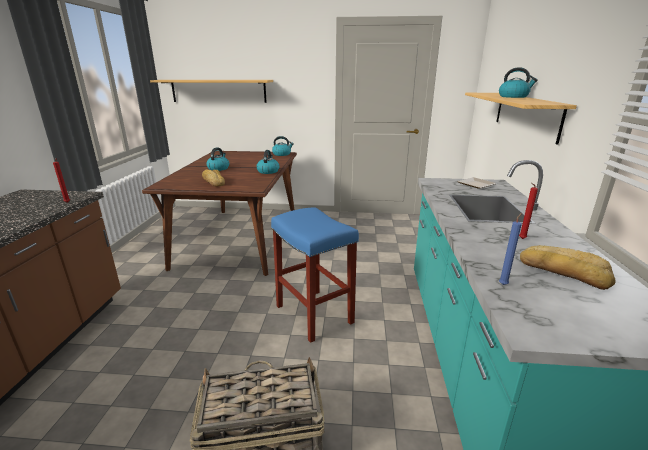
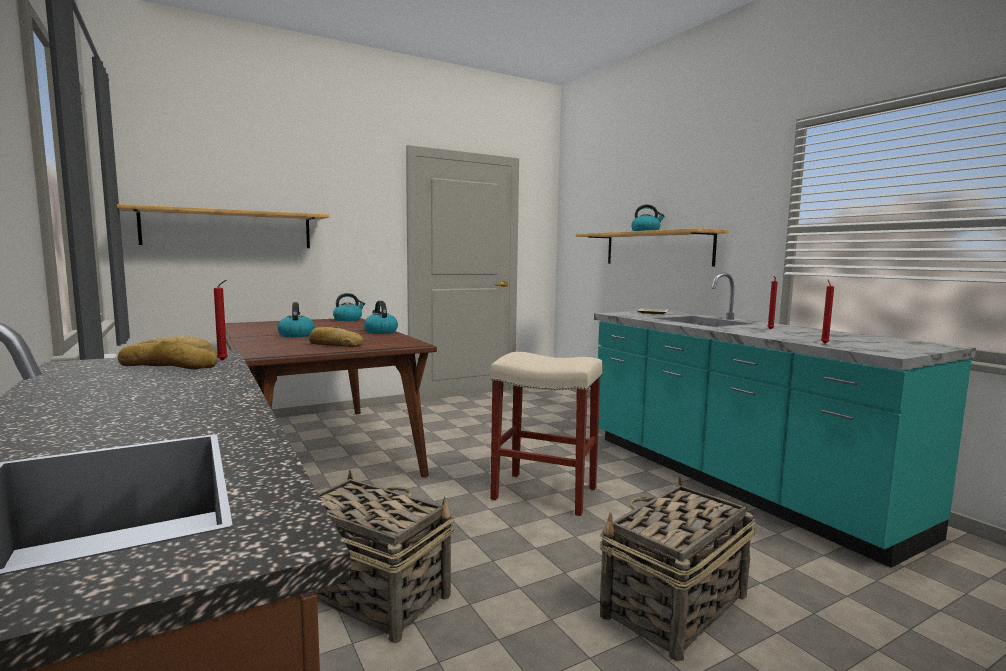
camera: 35 degrees left, 15 degrees down
(141, 345) = (370, 593): none -> basket
(315, 314) = (546, 493): blue stool -> beige stool
(503, 284) = (824, 343): blue candle -> red candle
(563, 272) = (833, 336): bread -> bread (170, 366)

